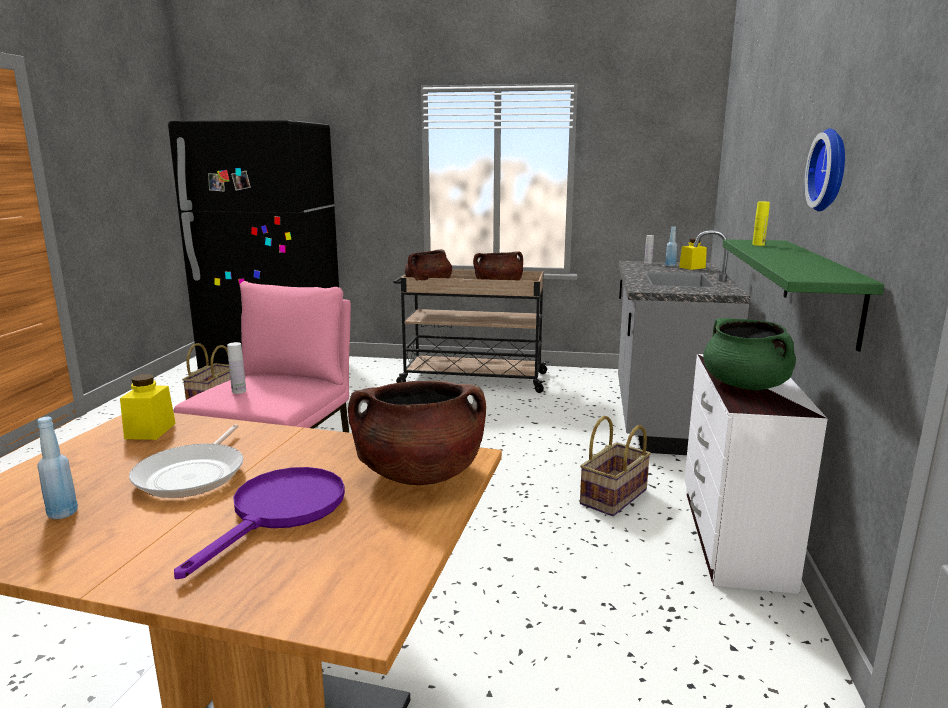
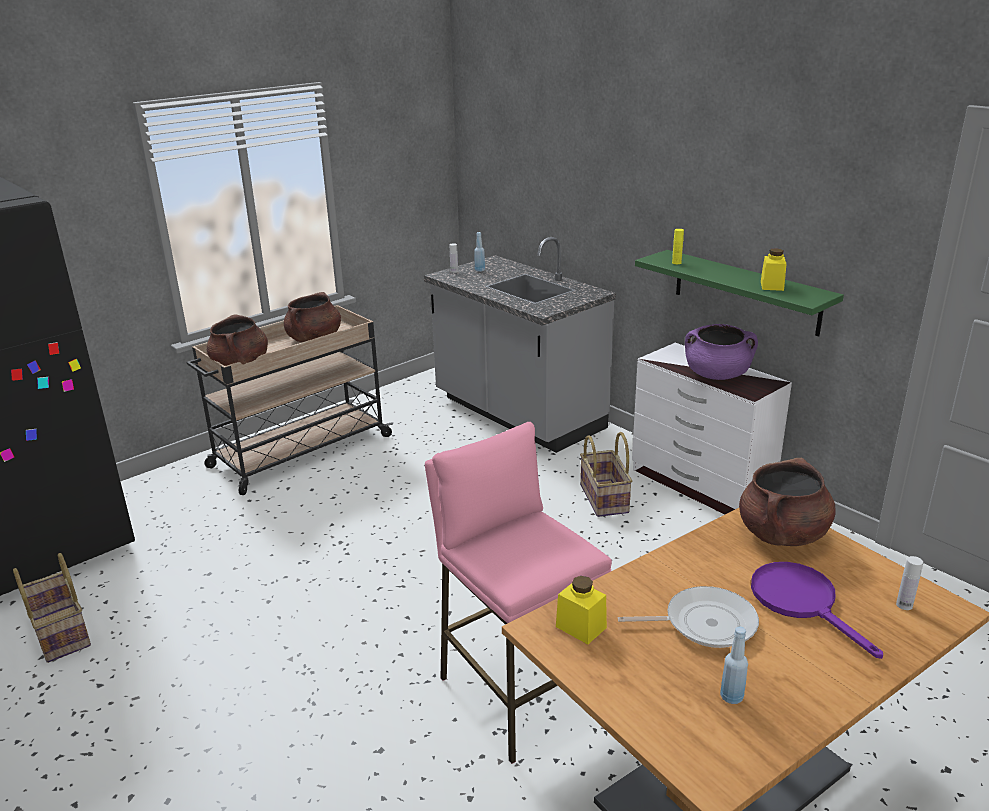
camera: 50 degrees left, 10 degrees up
(194, 474) = (704, 623): frying pan -> frying pan turned 45 degrees counterclockwise
(239, 391) = (525, 560): white bottle -> white bottle (904, 605)
(692, 267) = (500, 267): yellow jar -> yellow jar (772, 286)
(746, 385) = (717, 375): green cooking pot -> purple cooking pot
(832, 170) = (743, 207): wall clock -> none

